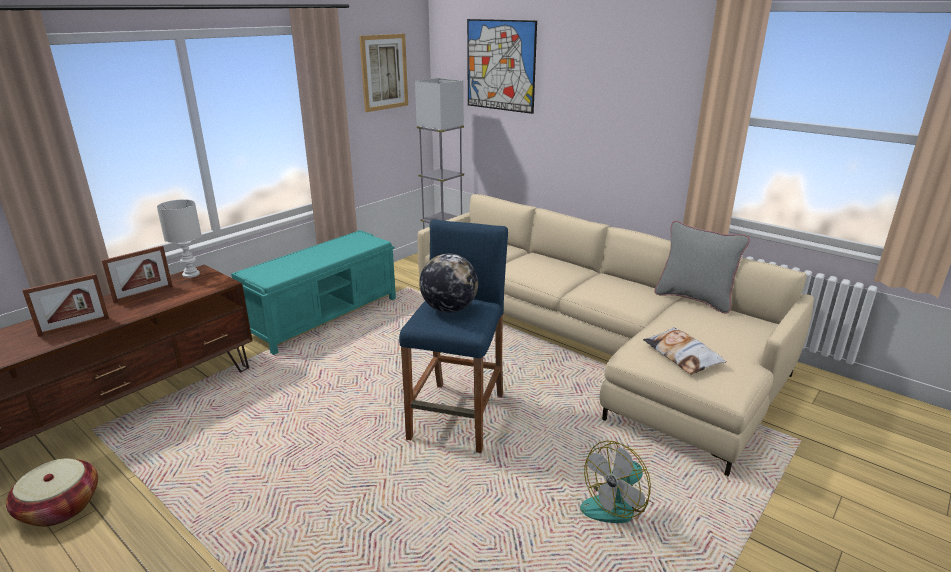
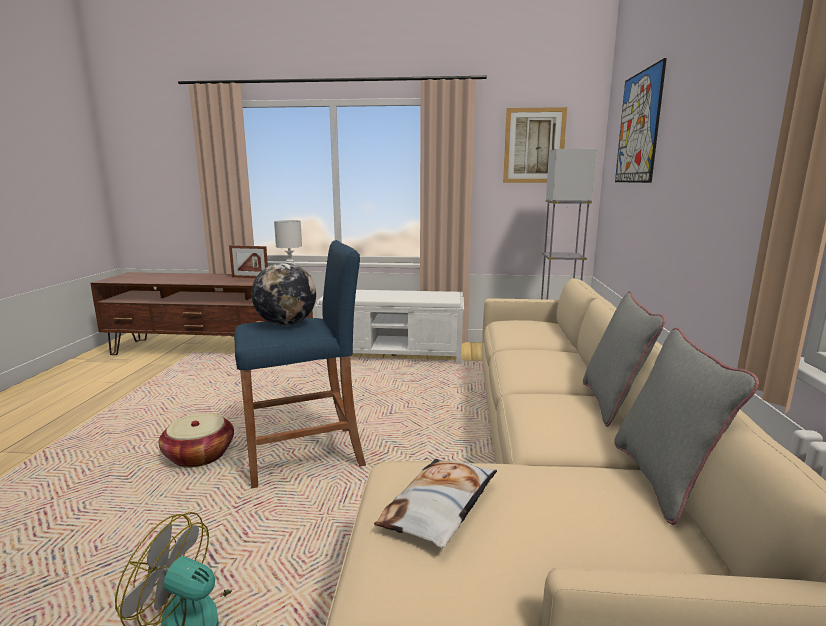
camera: 55 degrees right, 10 degrees down
(60, 507) = (116, 374): basket -> basket (199, 455)
(74, 327) = (194, 279): picture frame -> none
(325, 316) = (393, 354): turquoise bench -> white bench
(614, 275) = (612, 403): none -> grey pillow

